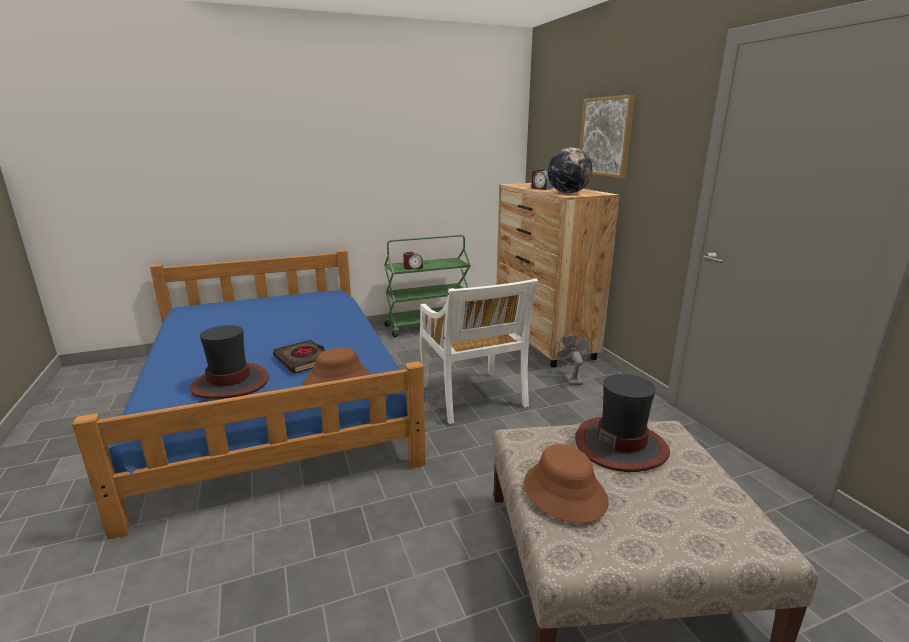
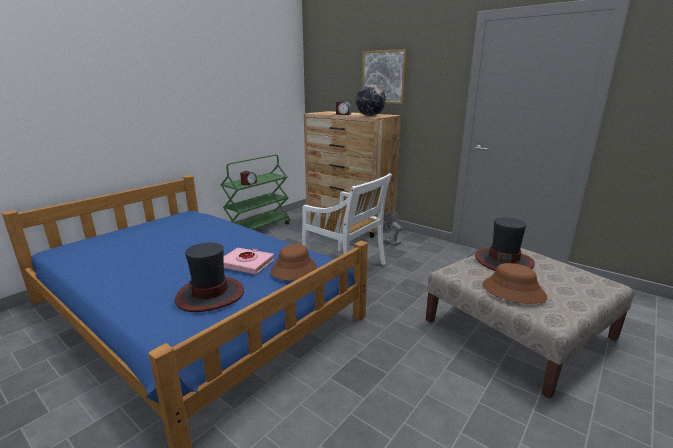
camera: 30 degrees left, 0 degrees up
(303, 360) = (246, 264): black book -> pink book

